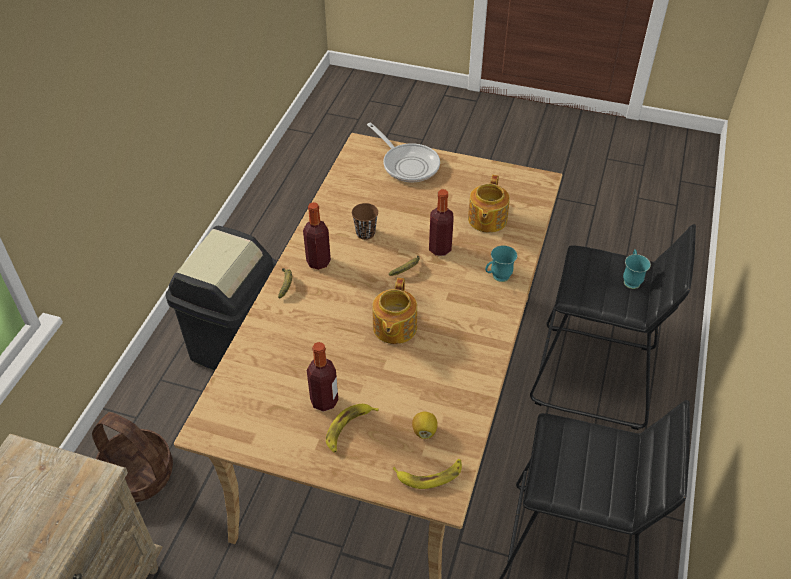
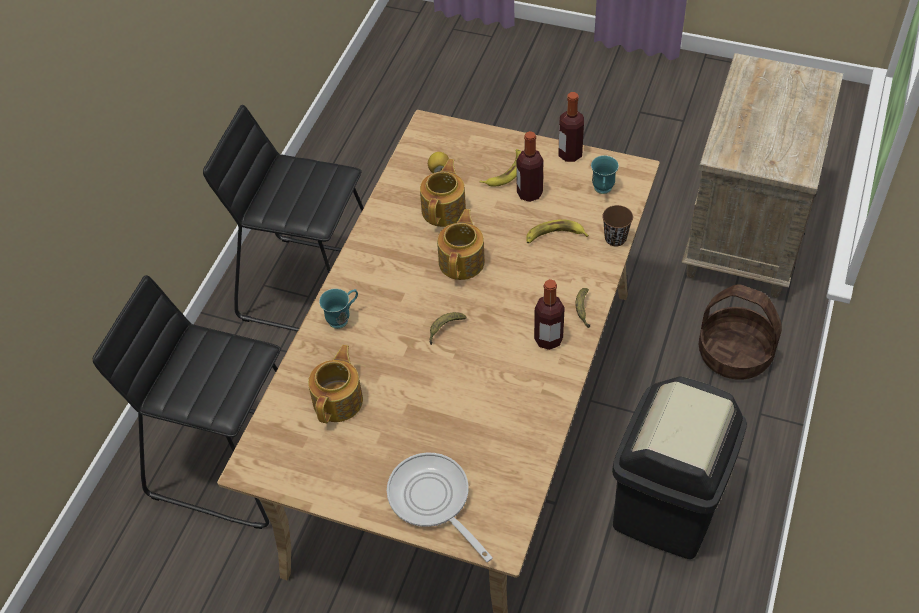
camera: 175 degrees left, 5 degrees up
(365, 233) = (493, 379): brown cup -> brown cup (615, 238)
(415, 382) = (444, 209): none -> teapot
(430, 475) = (437, 139): banana -> banana (554, 235)
(440, 248) = (403, 357): bottle -> bottle (570, 154)
(631, 279) = (181, 375): turquoise mug -> turquoise mug (602, 191)

